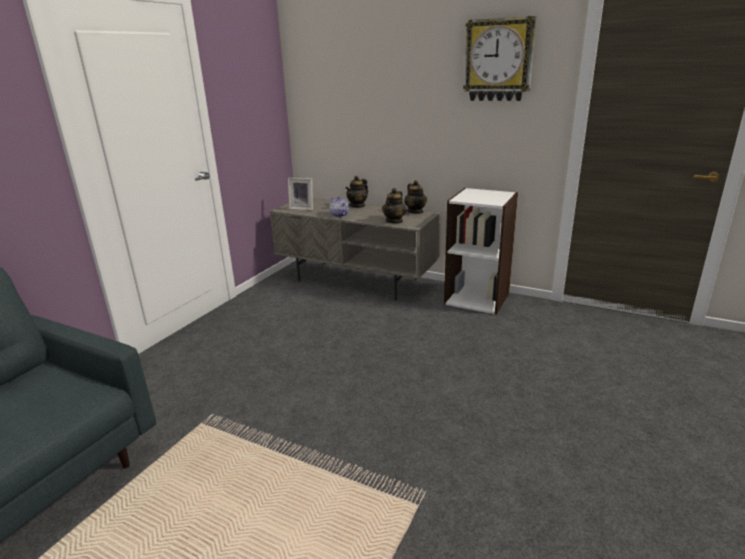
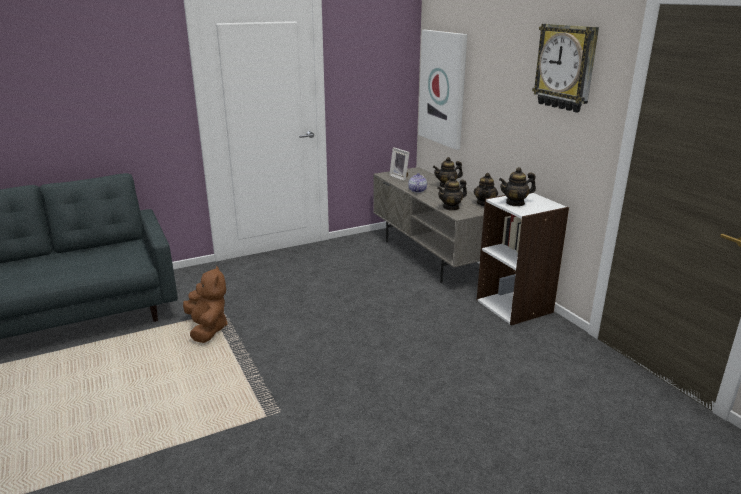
camera: 35 degrees right, 0 degrees up
(217, 443) = (207, 329): none -> brown plush toy
(327, 107) = (443, 88): none -> picture
(476, 198) = (515, 203): none -> teapot

